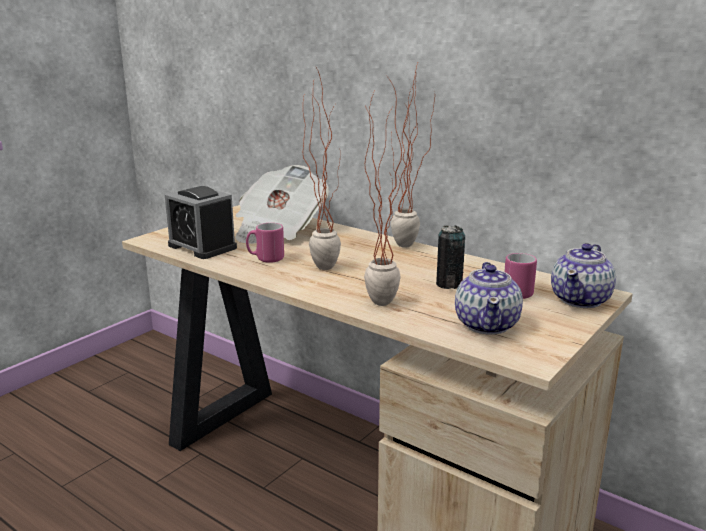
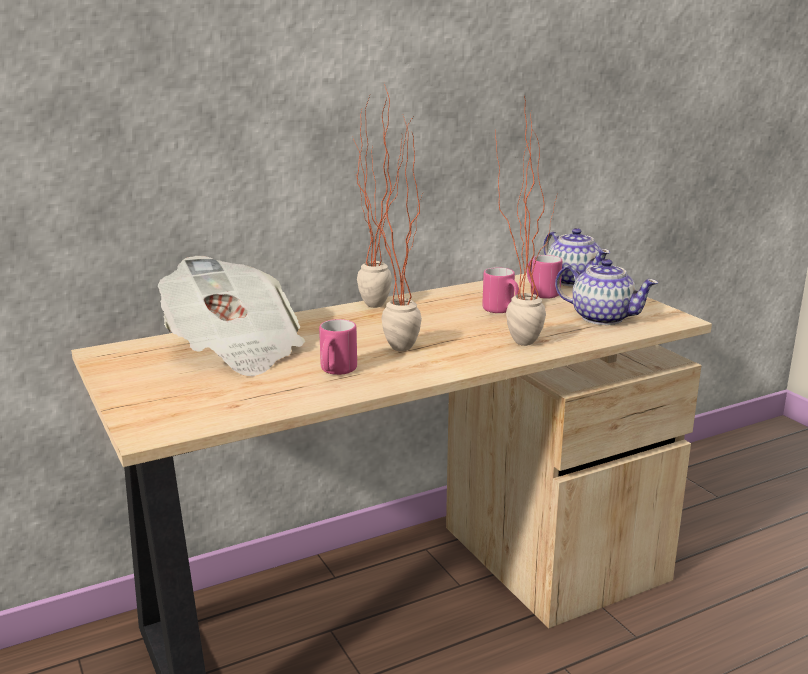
camera: 65 degrees left, 0 degrees up
(202, 247) = (237, 400): alarm clock -> none
(449, 284) = (501, 311): can -> pink mug

